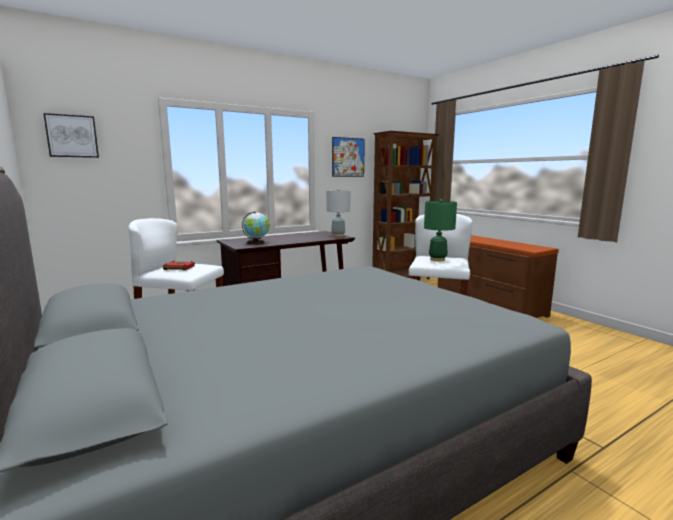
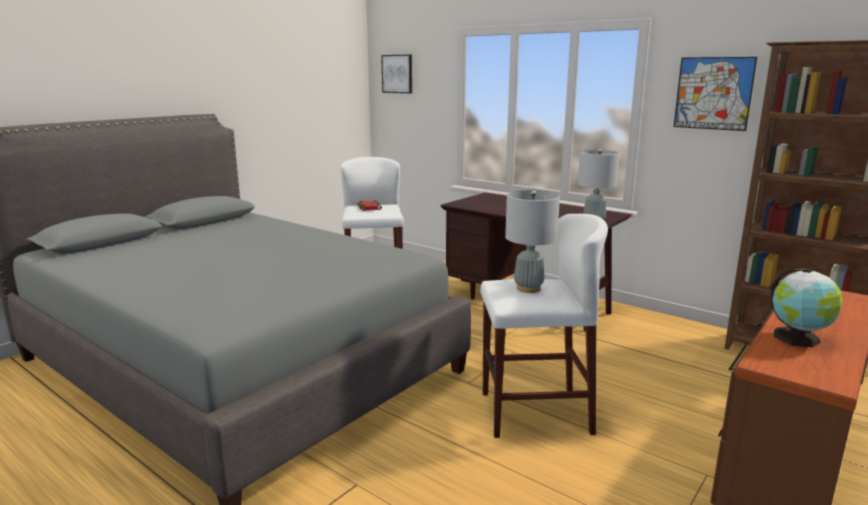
camera: 70 degrees right, 5 degrees up
(257, 243) = (485, 204): globe -> globe (798, 338)
(437, 259) = (528, 288): green table lamp -> grey table lamp

